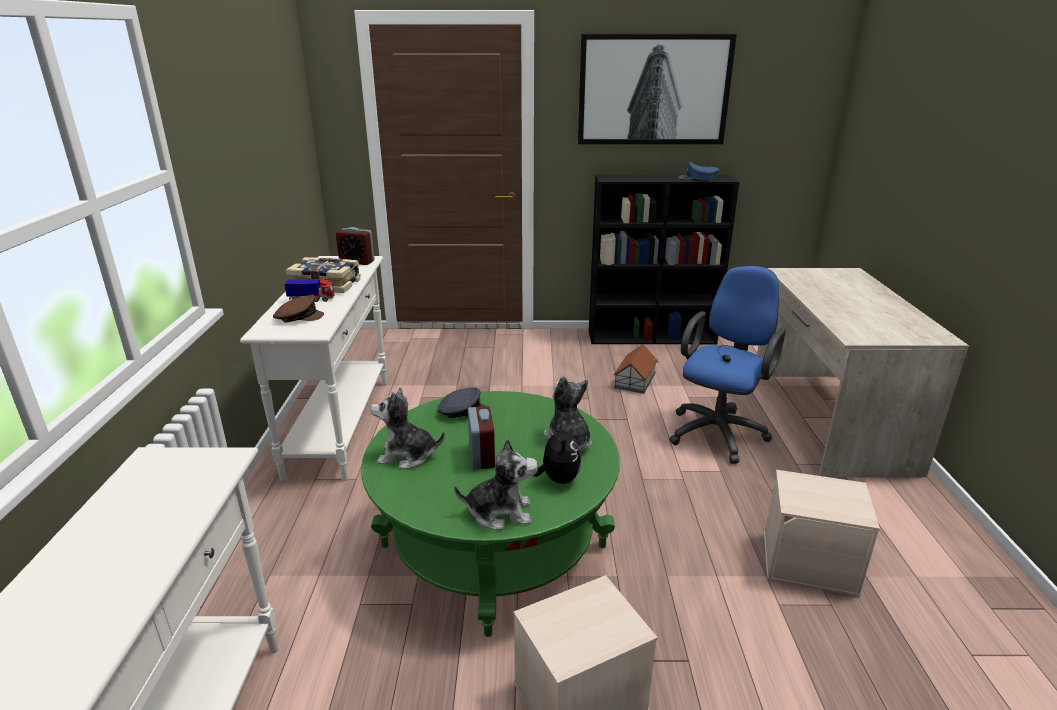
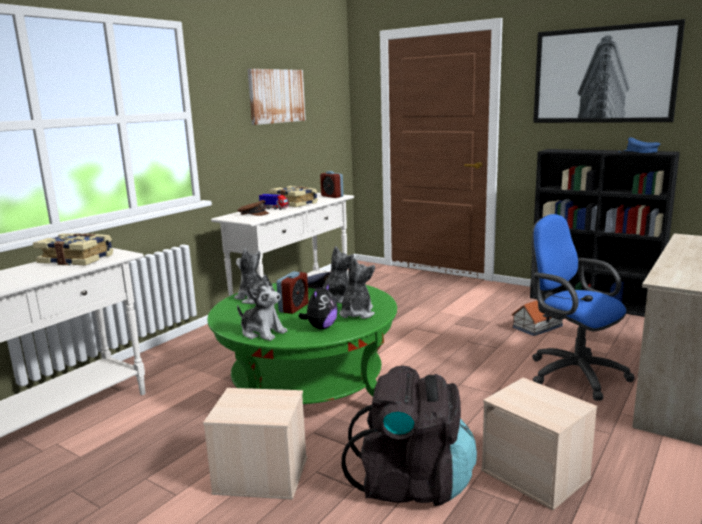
camera: 35 degrees right, 10 degrees down
(153, 496) = (77, 259): none -> book
(251, 119) = (276, 96): none -> picture
(513, 424) = (337, 298): none -> plush toy
(719, 431) = (571, 373): blue office chair -> blue office chair turned 105 degrees counterclockwise
(731, 626) = (412, 483): none -> black backpack

